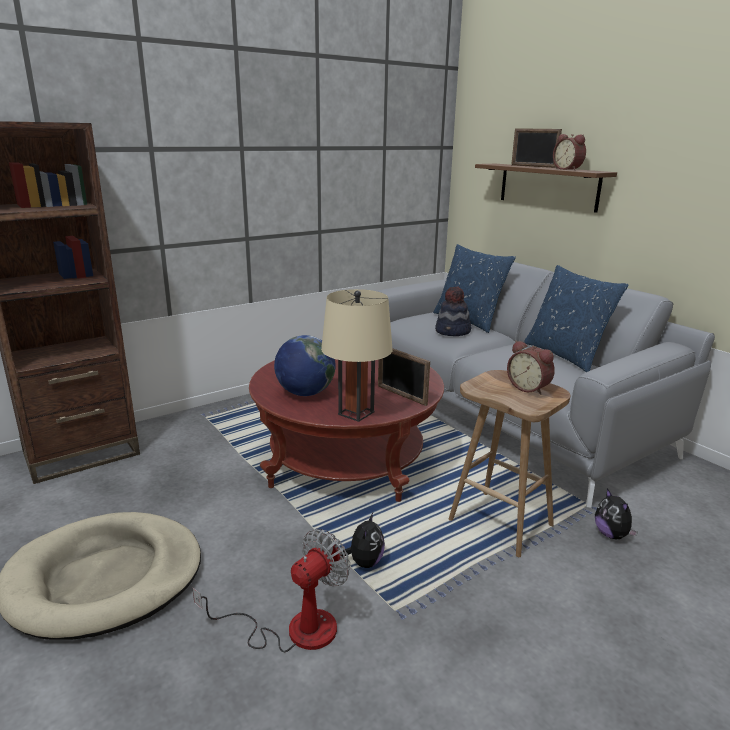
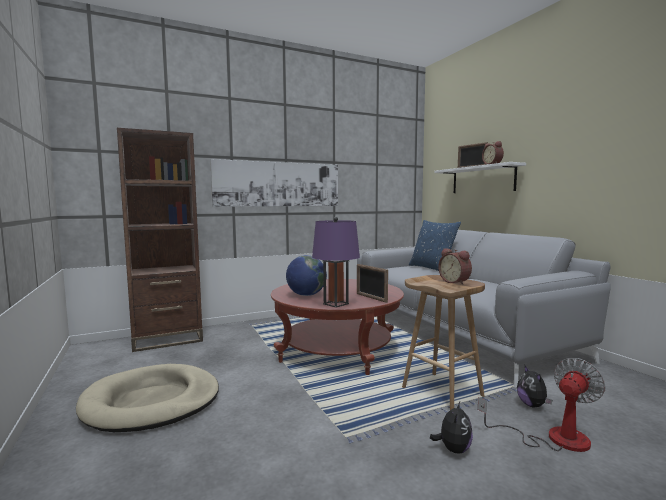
camera: 10 degrees right, 15 degrees down
(232, 191) = (278, 184): none -> picture
(294, 629) = (267, 441): fan -> fan (553, 438)
(356, 413) = (336, 304): beige table lamp -> purple table lamp
(364, 562) = (332, 407): plush toy -> plush toy (453, 449)
(453, 332) = (419, 272): hat -> none
(548, 186) = (482, 179): brown shelf -> white shelf
(565, 355) = (497, 283): blue pillow -> none

